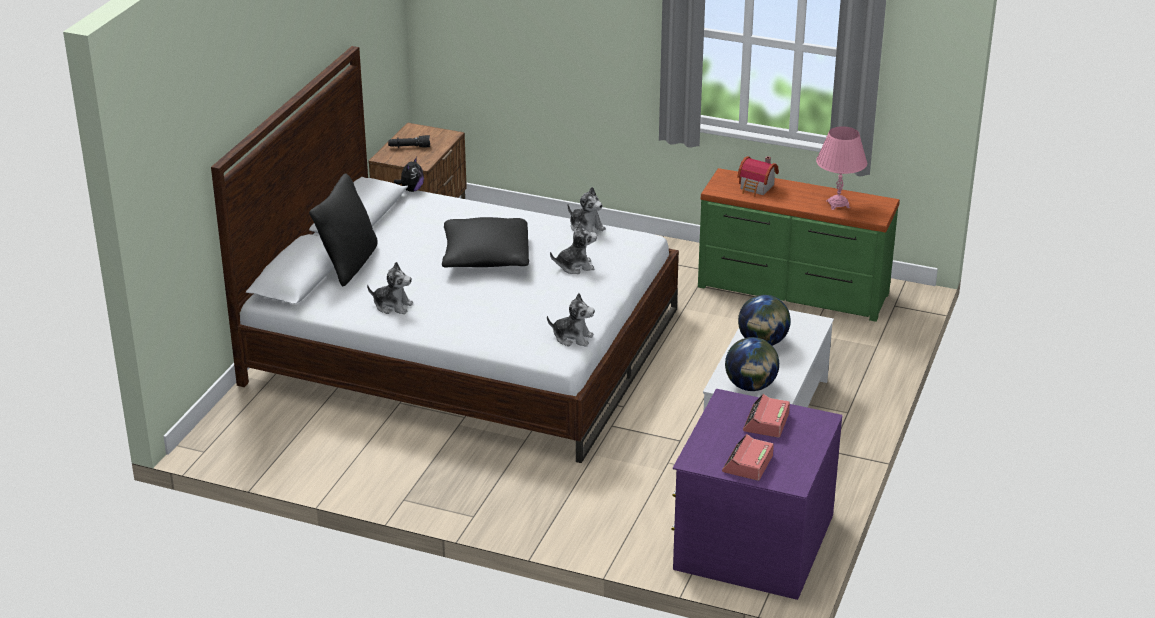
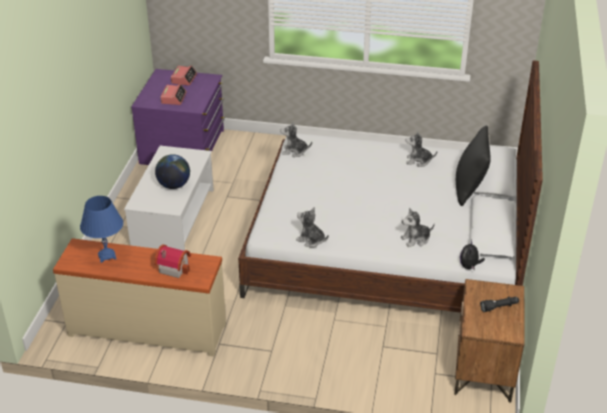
camera: 170 degrees right, 5 degrees up
(485, 257) = (376, 204): black pillow -> none
(575, 266) = (309, 204): plush toy -> plush toy (416, 239)
(751, 386) = (182, 156): globe -> none
(792, 291) = (148, 328): green dresser -> beige dresser
(838, 204) = (107, 256): pink table lamp -> blue table lamp

